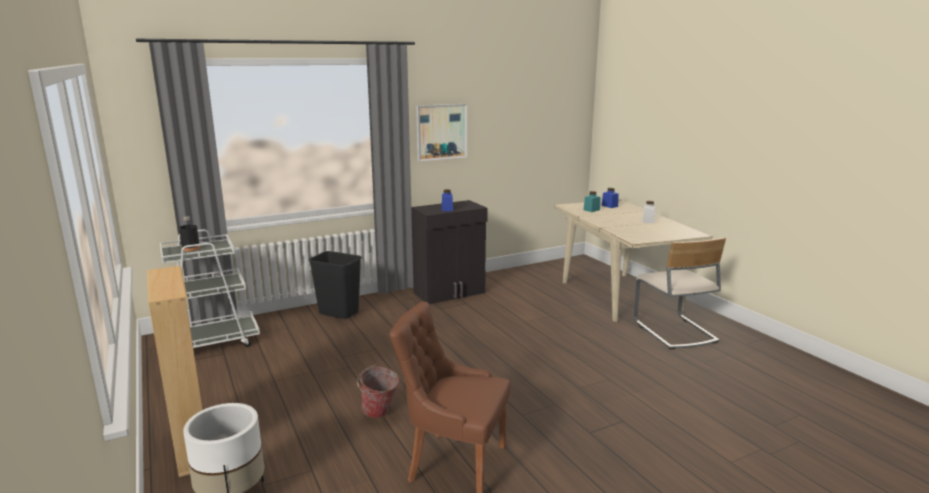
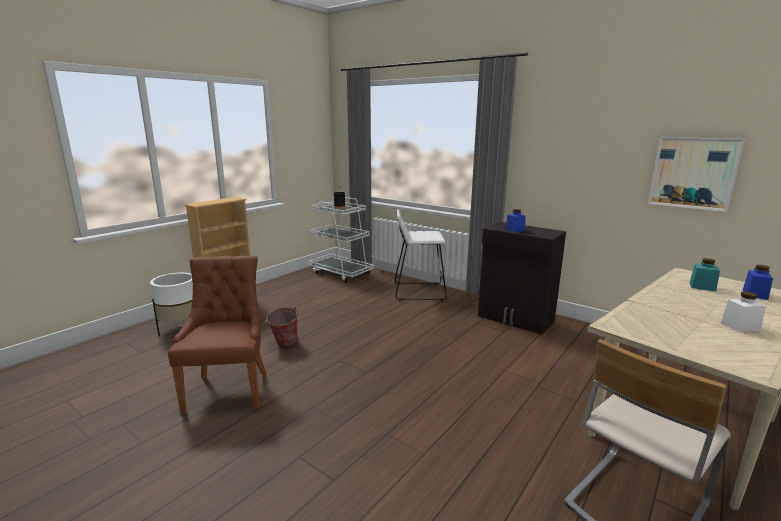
camera: 65 degrees right, 0 degrees up
(338, 313) = (419, 291): black trash can -> white stool
(441, 132) = (557, 151): picture -> picture (693, 173)

